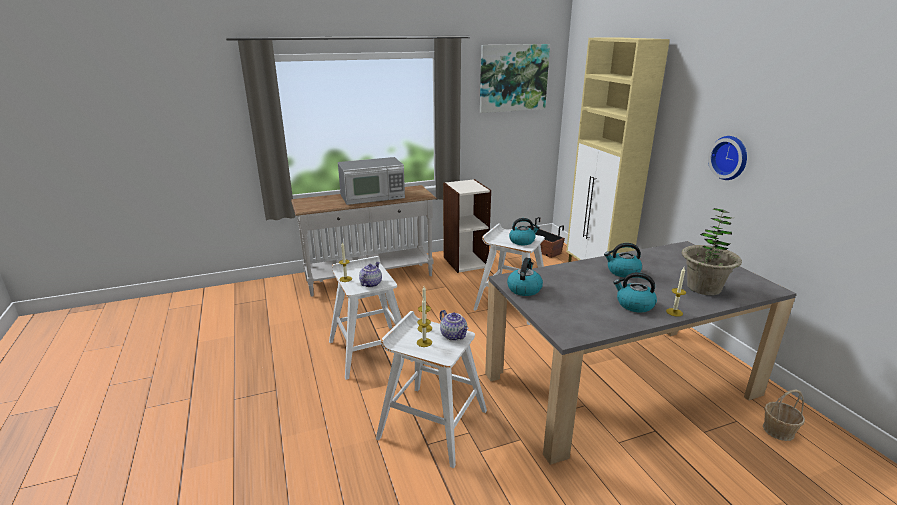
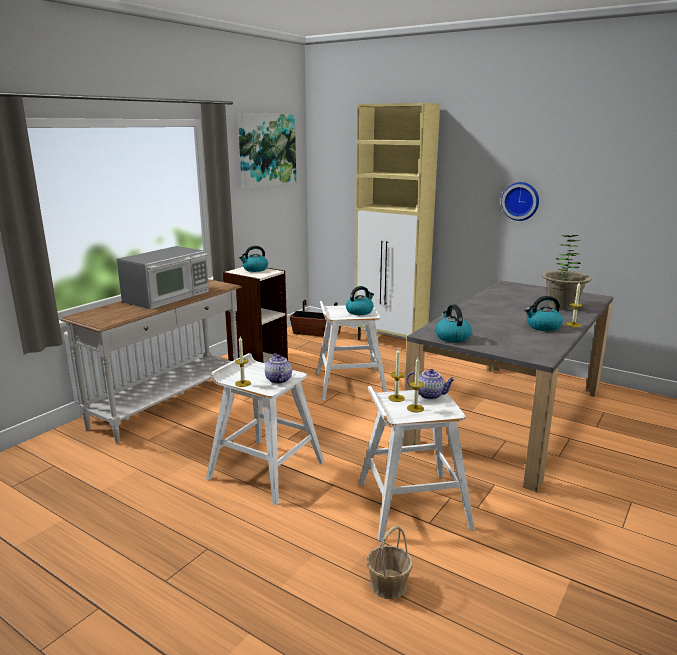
camera: 35 degrees left, 5 degrees down
(622, 272) = (497, 308): kettle -> kettle (255, 269)
(778, 430) = (630, 408): basket -> basket (388, 585)

